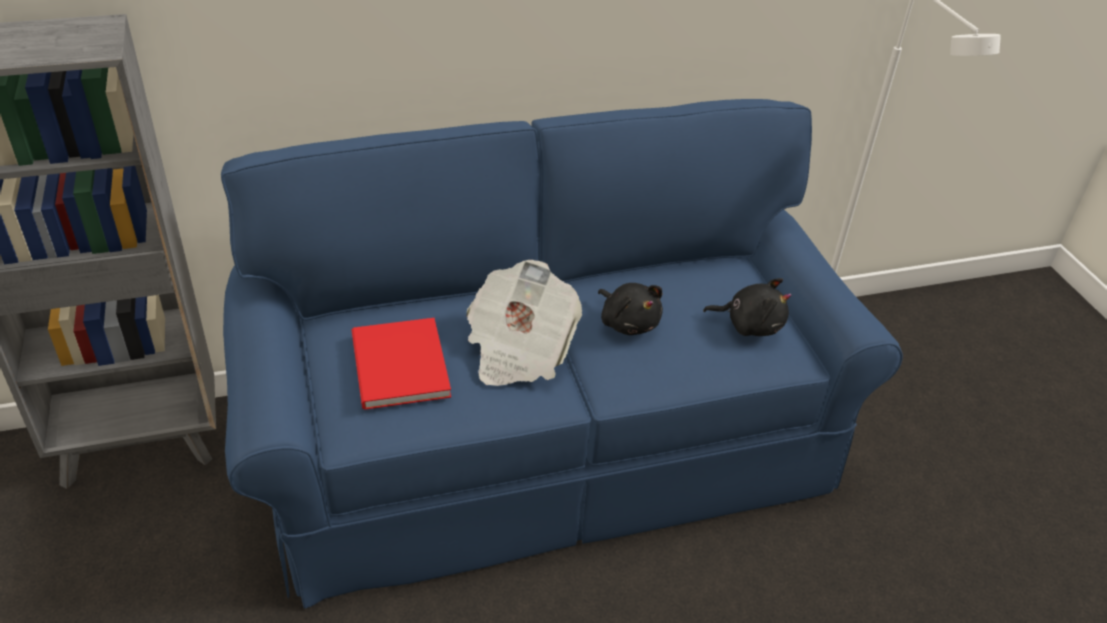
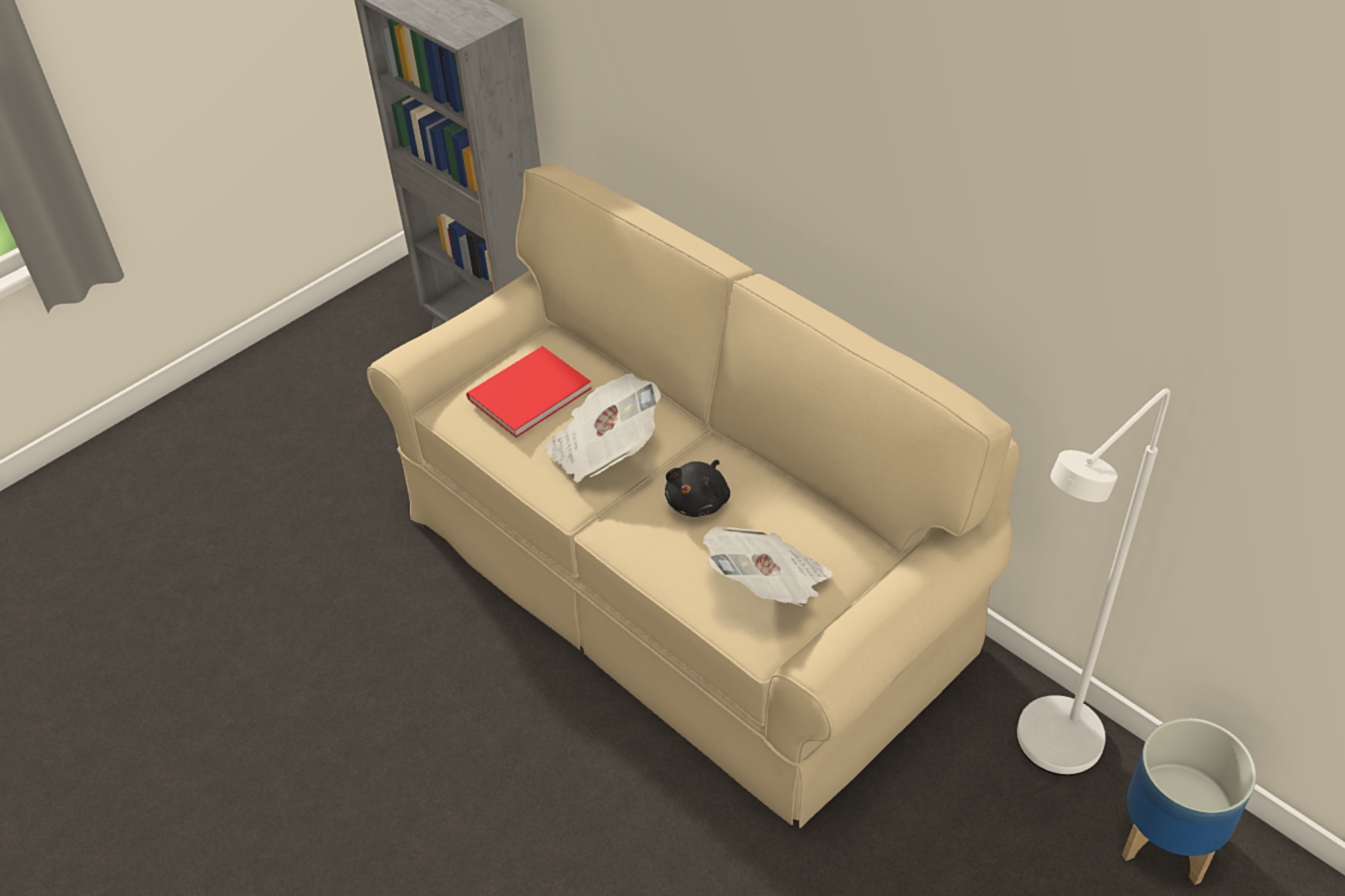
camera: 65 degrees right, 5 degrees up
(545, 445) = (680, 577): blue sofa -> beige sofa
(750, 324) = (769, 586): black plush toy -> newspaper
(924, 326) = (1169, 840): none -> planter

